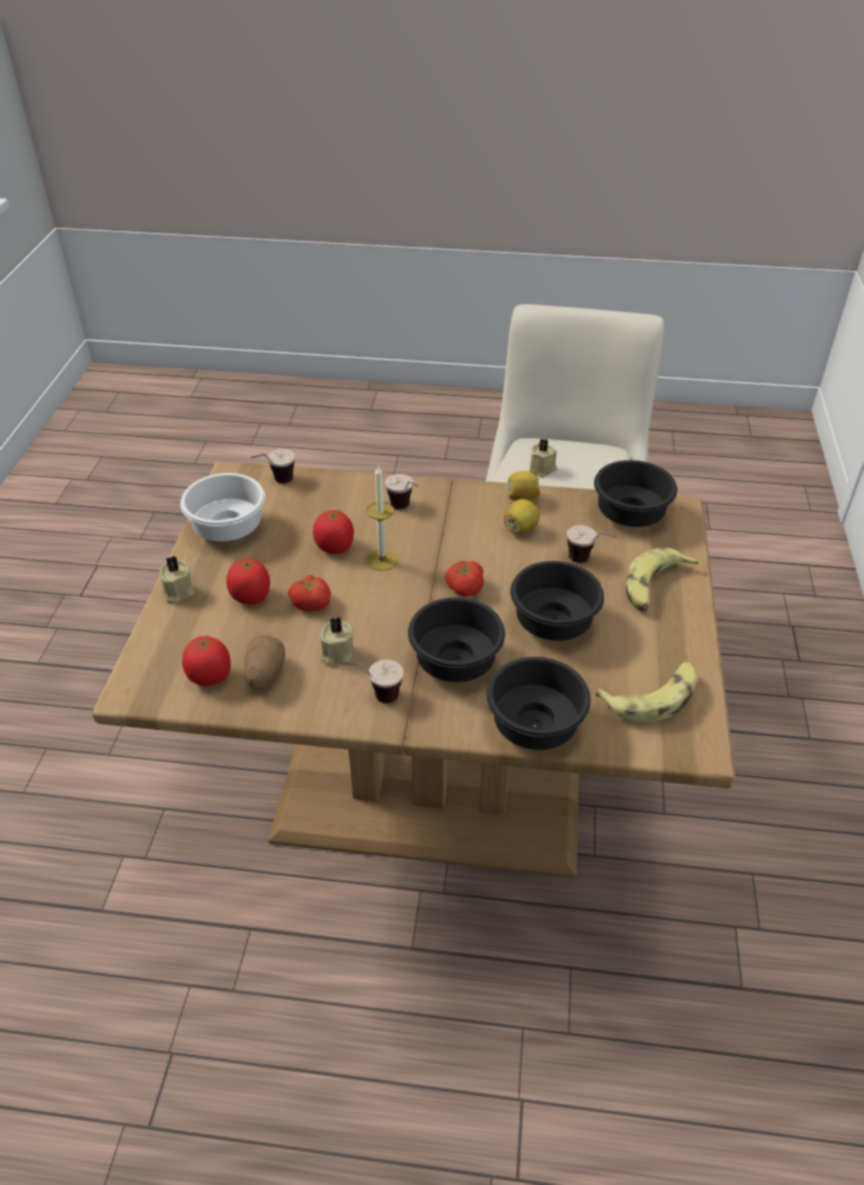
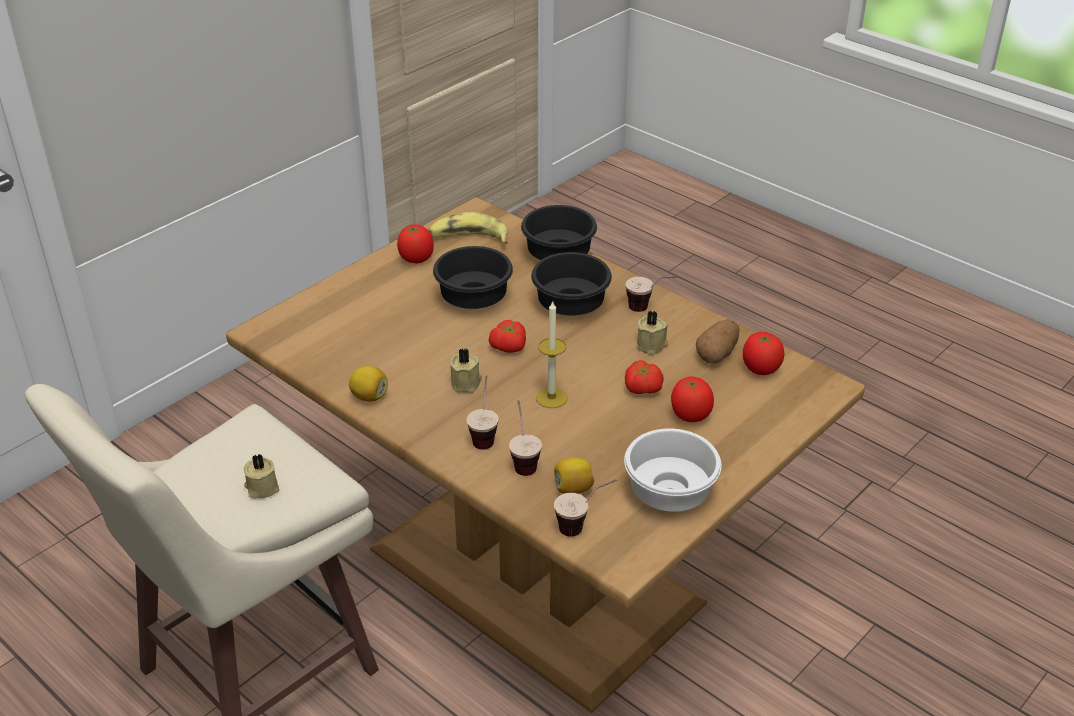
camera: 145 degrees left, 5 degrees down
(177, 592) = (754, 448): beige candle -> beige candle (467, 383)
(335, 547) = (582, 427): tomato -> tomato (416, 259)
(520, 529) = (407, 371): lemon -> lemon (573, 489)
(588, 562) = (392, 324): cup -> cup (523, 460)
(627, 514) = (306, 344): black bowl -> none
(654, 586) = (370, 289): banana -> none

